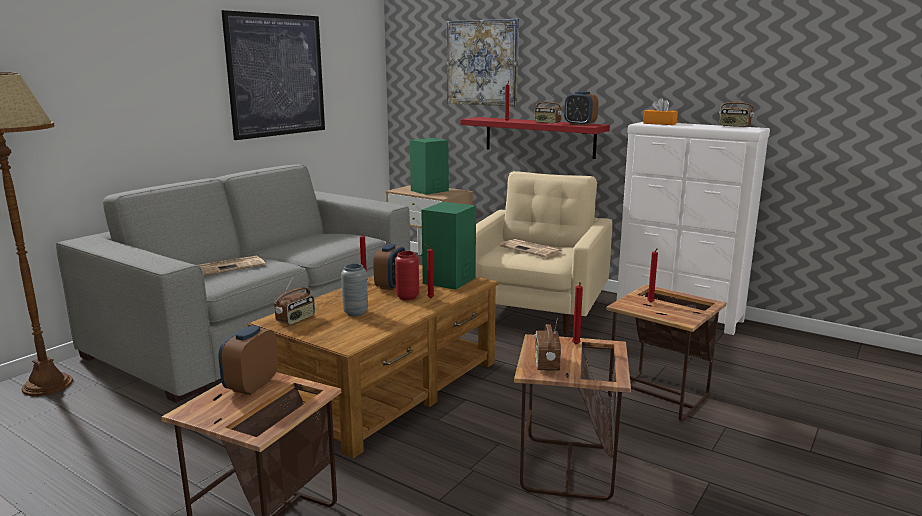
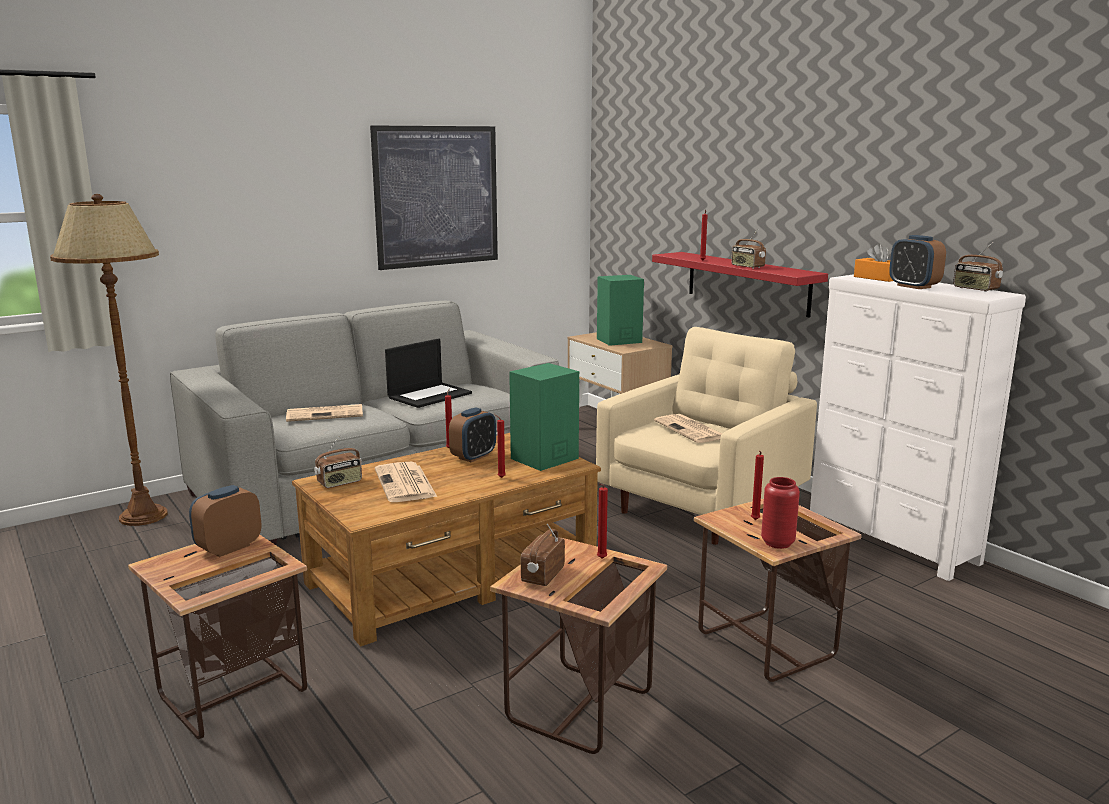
camera: 20 degrees right, 0 degrees up
(306, 244) = (429, 395): none -> laptop
(355, 312) = (406, 484): grey vase -> newspaper
(407, 297) = (477, 473): red vase -> red vase (777, 543)
(482, 63) = (689, 183): picture -> none
(580, 124) = (786, 271): alarm clock -> alarm clock (913, 286)

